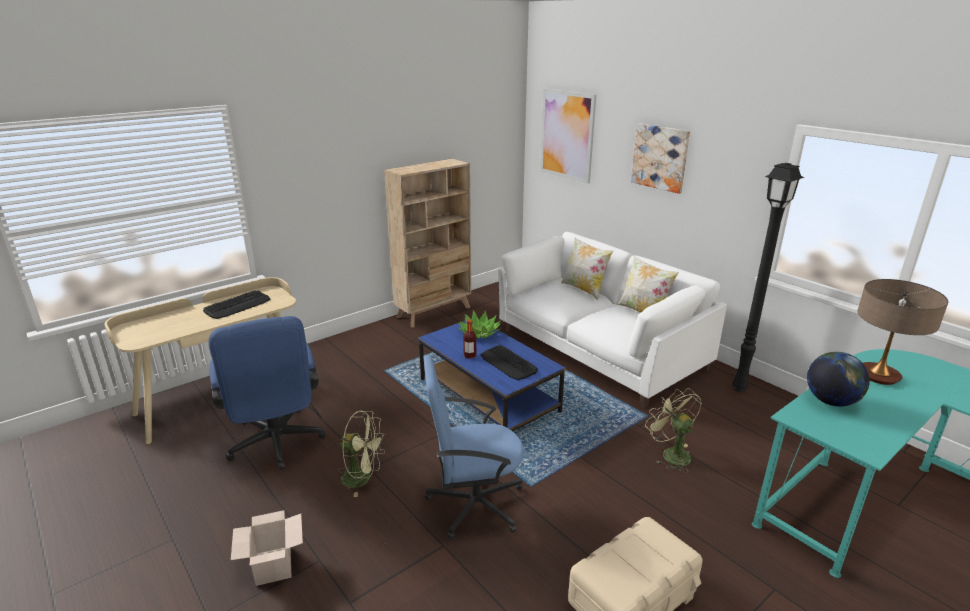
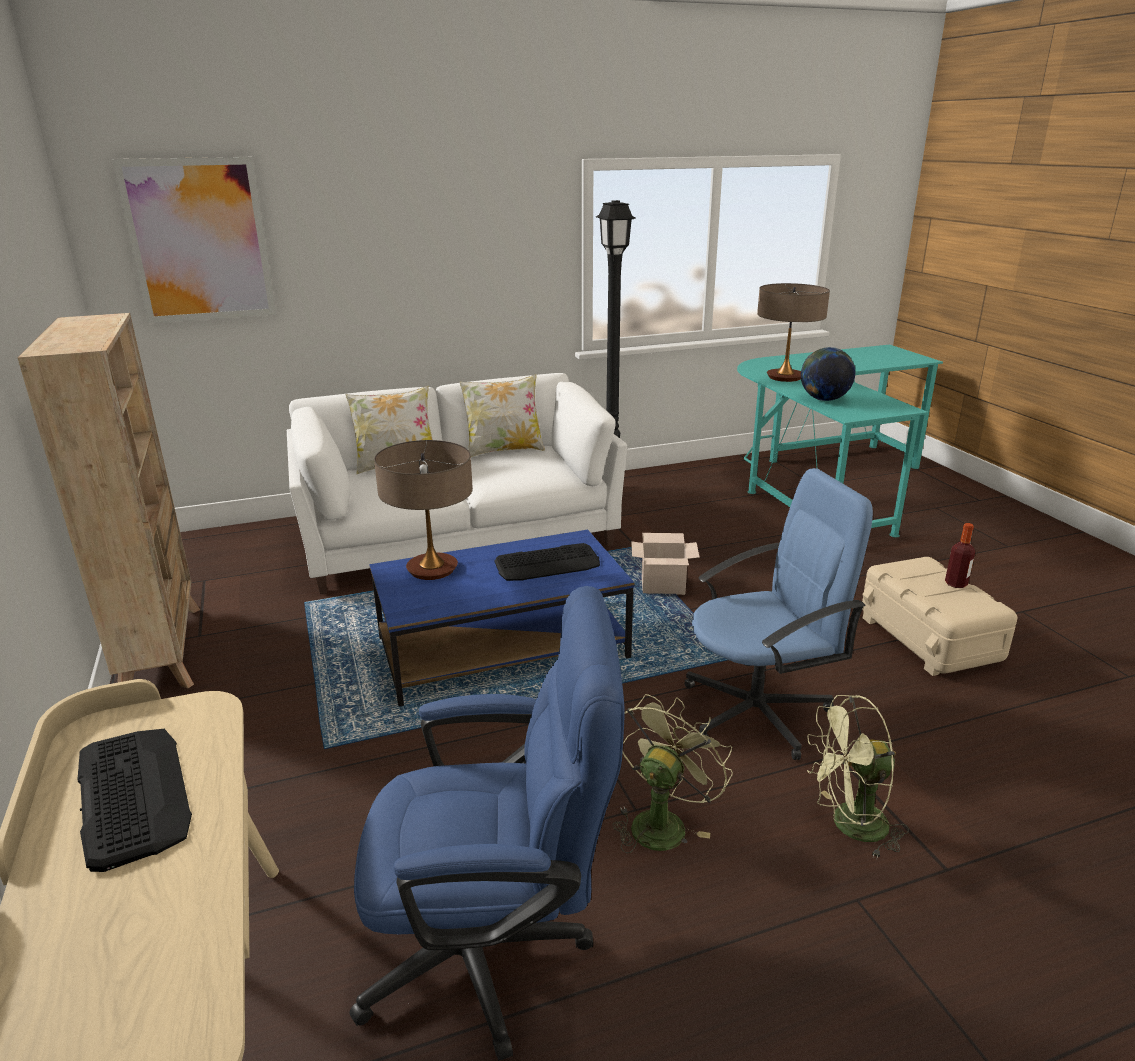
camera: 70 degrees left, 0 degrees up
(272, 565) = (865, 971): cardboard box -> cardboard box (661, 586)
(470, 356) = (500, 589): bottle -> bottle (956, 584)
(474, 504) = (758, 712): blue office chair -> blue office chair turned 120 degrees counterclockwise
(479, 333) = (432, 569): potted plant -> table lamp
(660, 157) = (405, 239): picture -> none
(671, 454) = (707, 555): green fan -> green fan (849, 826)

